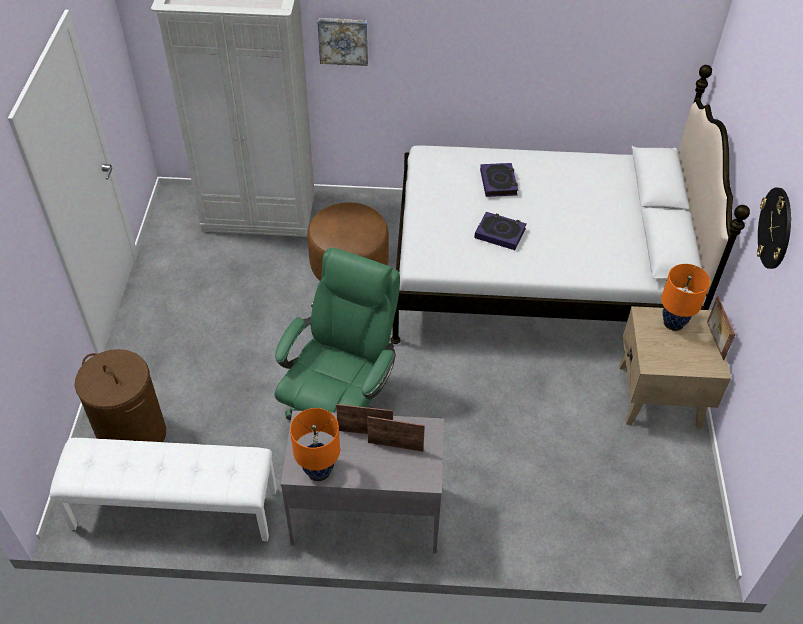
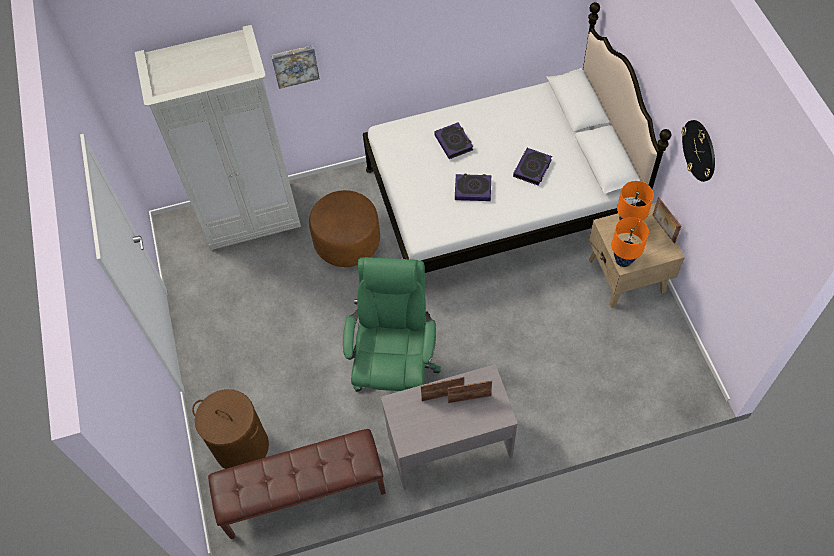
camera: 15 degrees left, 10 degrees up
(174, 510) = (303, 495): white bench -> brown bench
(318, 470) = (422, 438): orange table lamp -> orange table lamp (623, 260)
(578, 232) = (532, 168): none -> book

